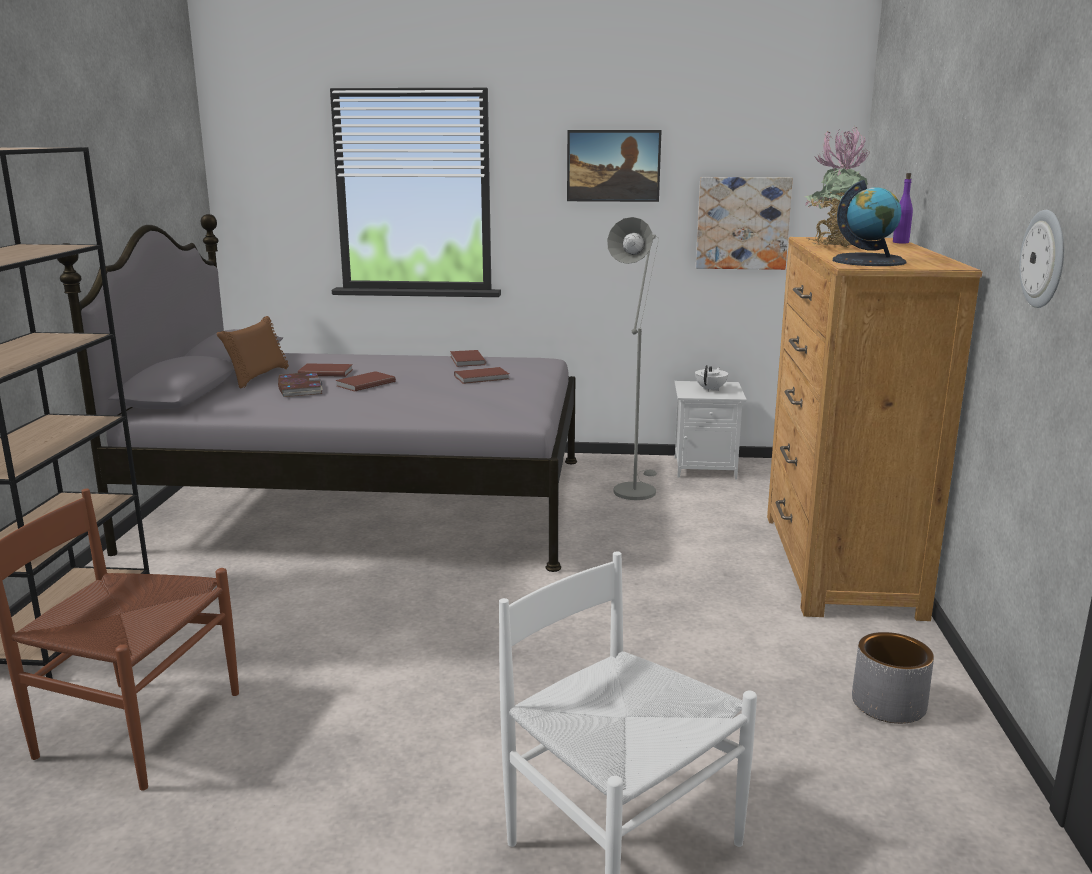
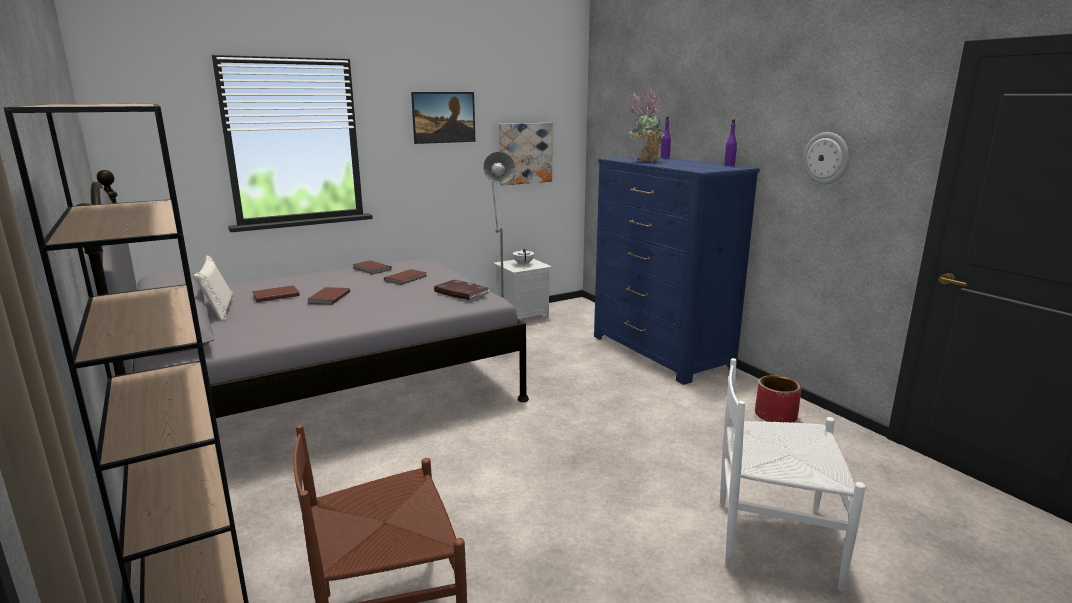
camera: 35 degrees left, 0 degrees up
(257, 377) = (218, 310): brown pillow -> white pillow
(299, 388) = (278, 311): book -> book (461, 293)
(838, 563) = (660, 352): brown dresser -> blue dresser
(868, 261) = (698, 168): globe -> none
(889, 705) = (776, 416): grey planter -> red planter
(948, 261) = (729, 165): none -> purple bottle

